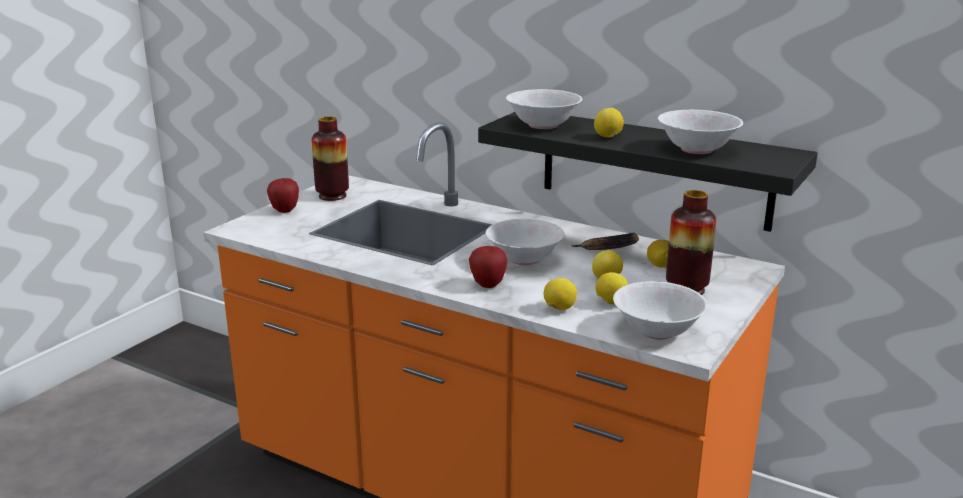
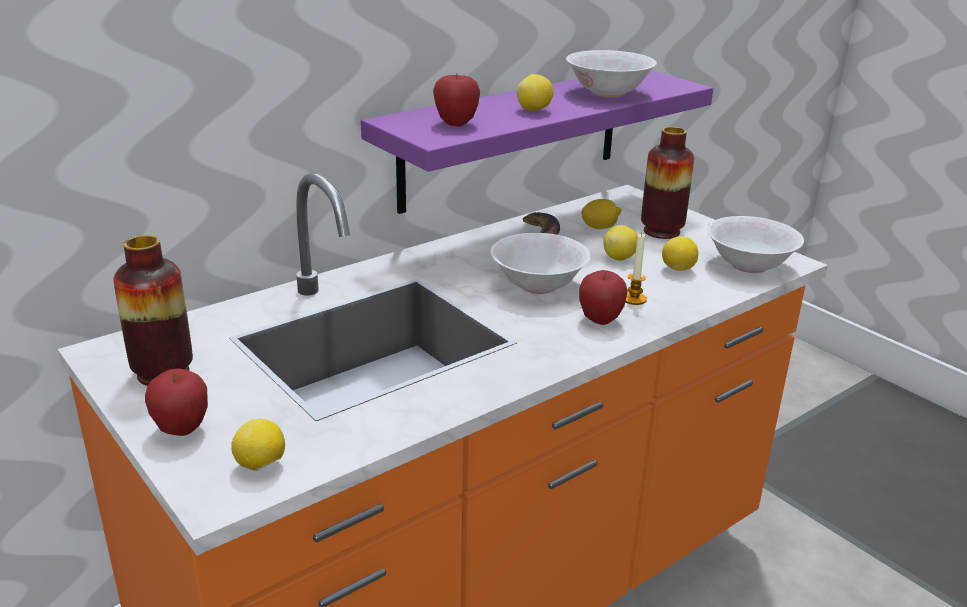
camera: 70 degrees left, 5 degrees up
(535, 292) = (634, 299): none -> candle
(542, 125) = (456, 123): white bowl -> apple
(559, 308) = (682, 296): lemon -> lemon (261, 465)
(654, 168) = (513, 137): black shelf -> purple shelf

